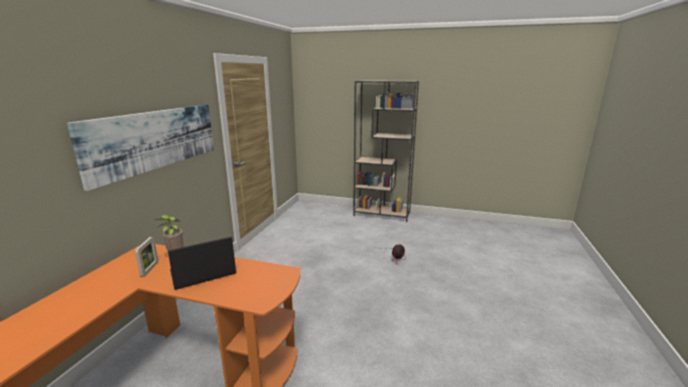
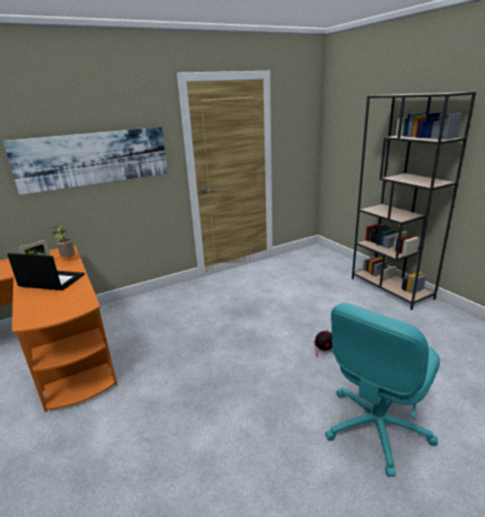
camera: 45 degrees right, 5 degrees up
(467, 282) = (375, 427): none -> turquoise office chair

